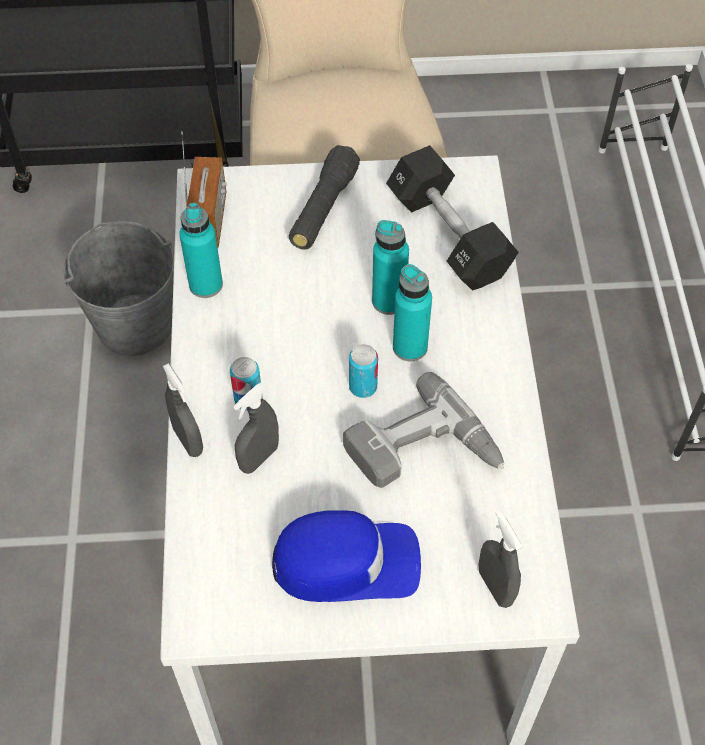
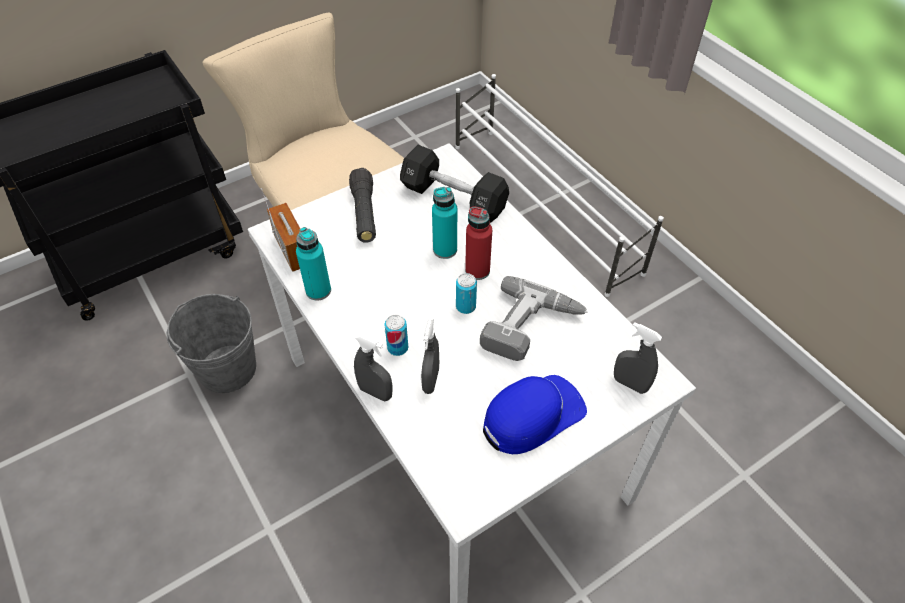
camera: 30 degrees left, 5 degrees down
(410, 347) = (477, 270): turquoise bottle -> red bottle

